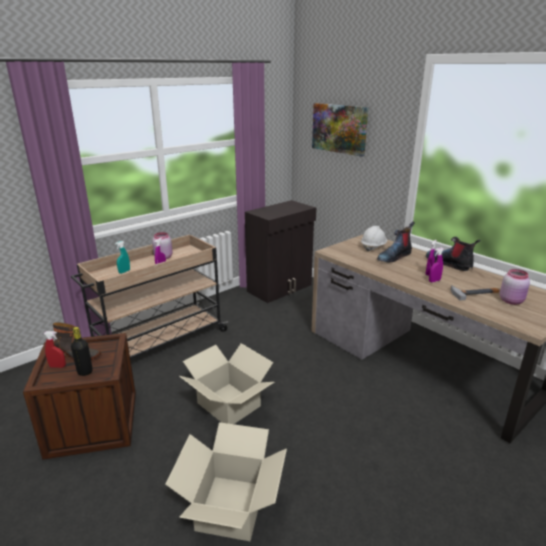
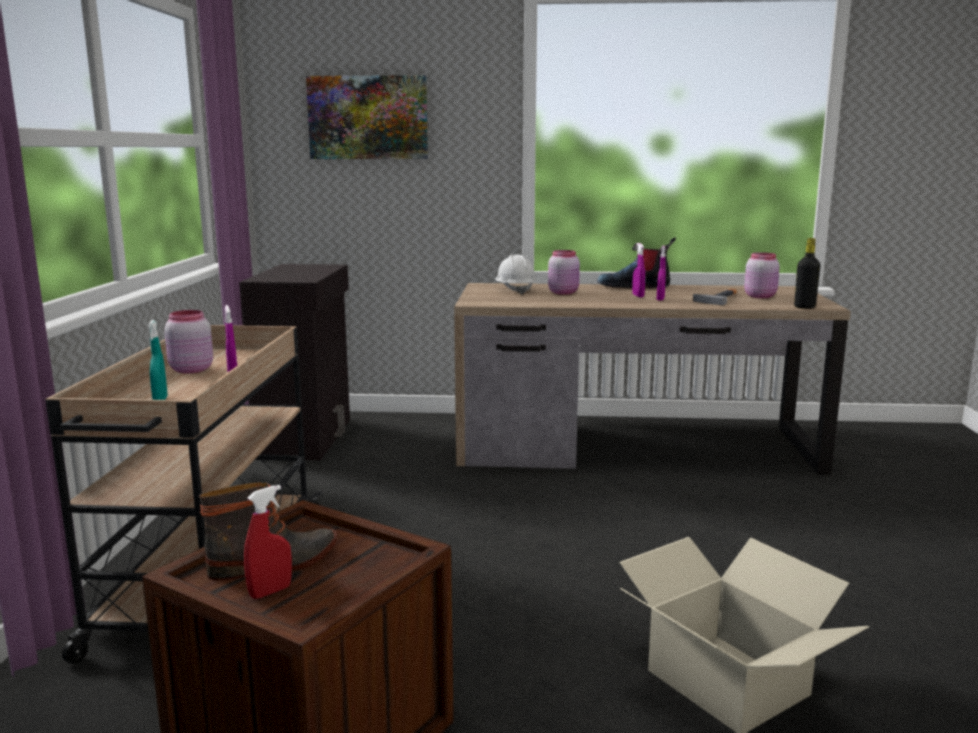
camera: 45 degrees left, 10 degrees down
(85, 372) = (351, 571): black bottle -> black bottle (804, 307)
(229, 404) = (503, 589): cardboard box -> none
(394, 257) = (564, 292): boot -> pink jar

